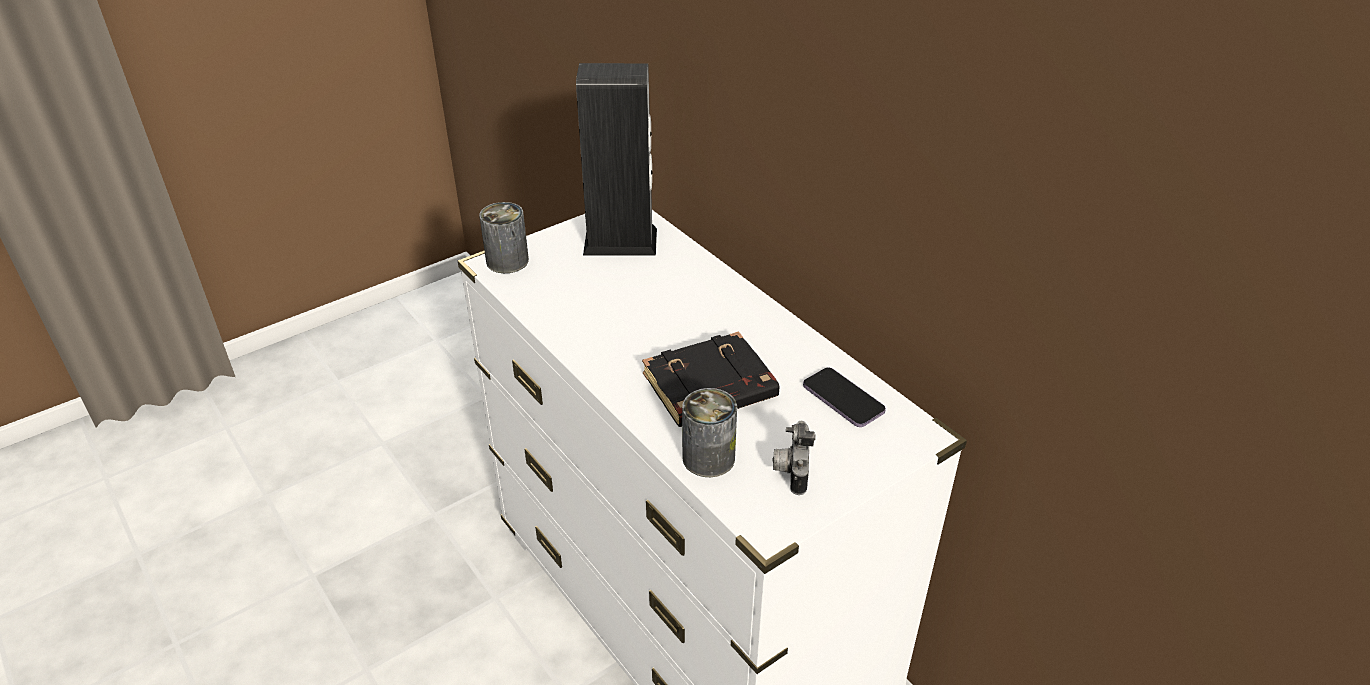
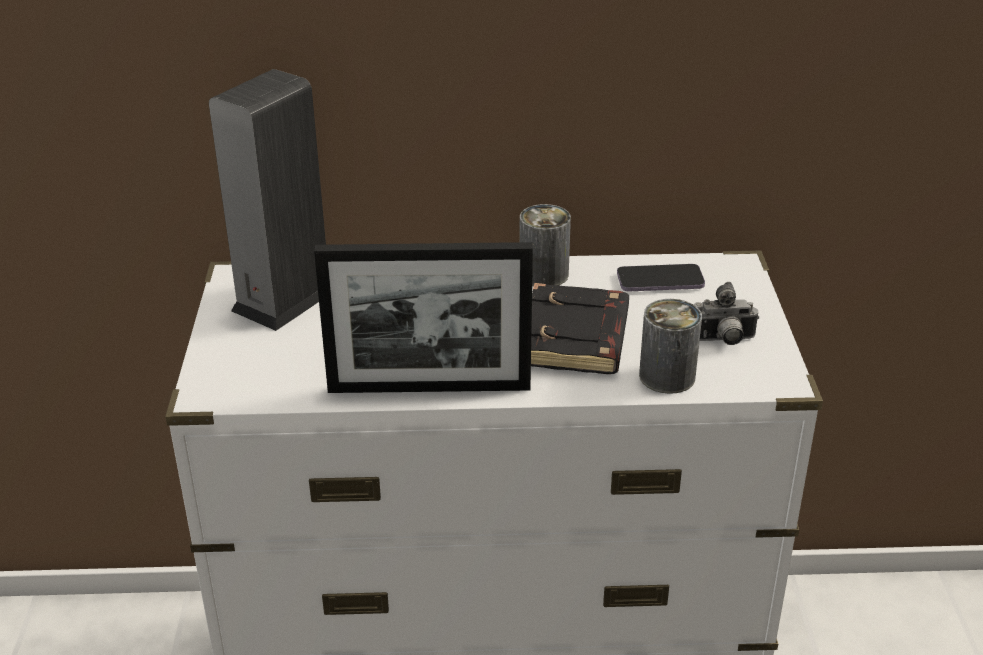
camera: 55 degrees left, 5 degrees down
(507, 261) = (218, 381): can -> can (543, 274)
(580, 347) = (429, 388): none -> picture frame
(791, 470) = (722, 341): camera -> camera turned 45 degrees counterclockwise

